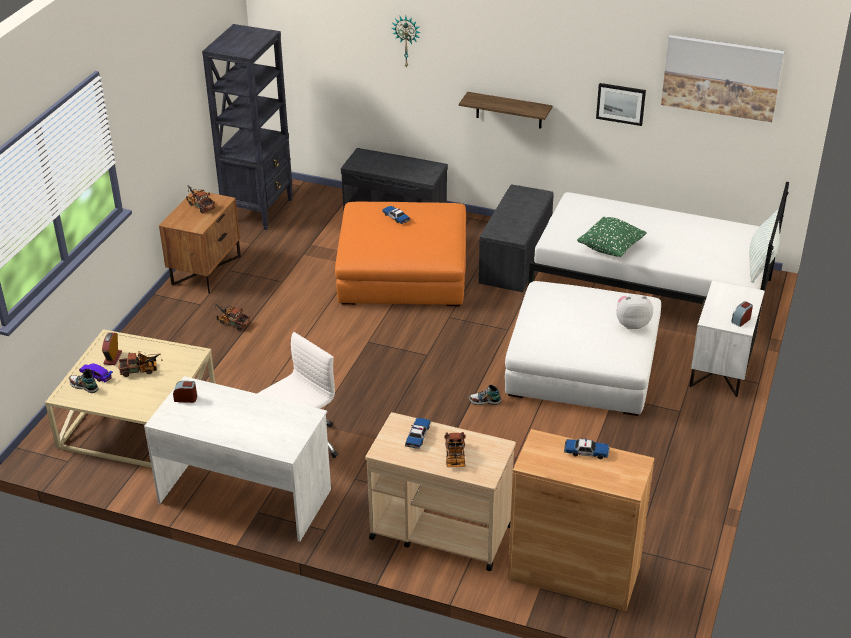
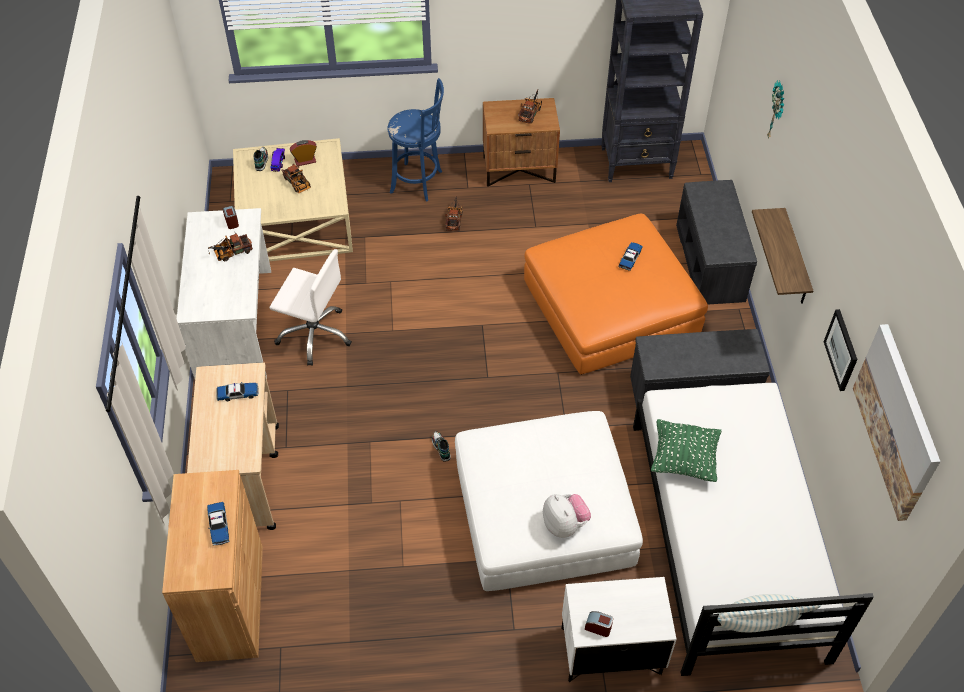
camera: 65 degrees right, 15 degrees up
(166, 330) = (419, 183): none -> blue stool
(455, 457) = (218, 432): toy truck -> toy truck (231, 253)

